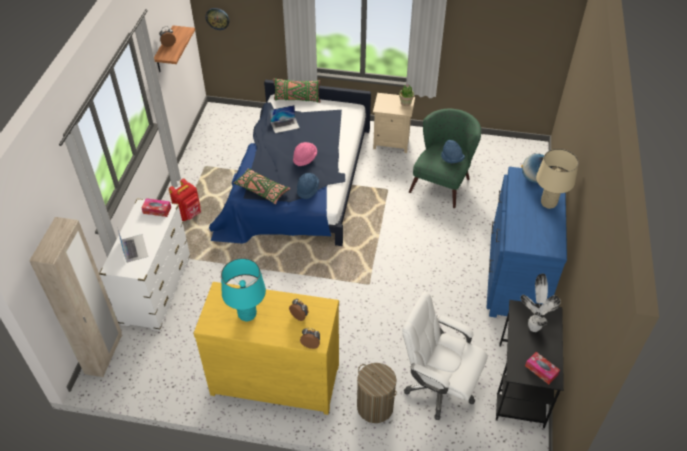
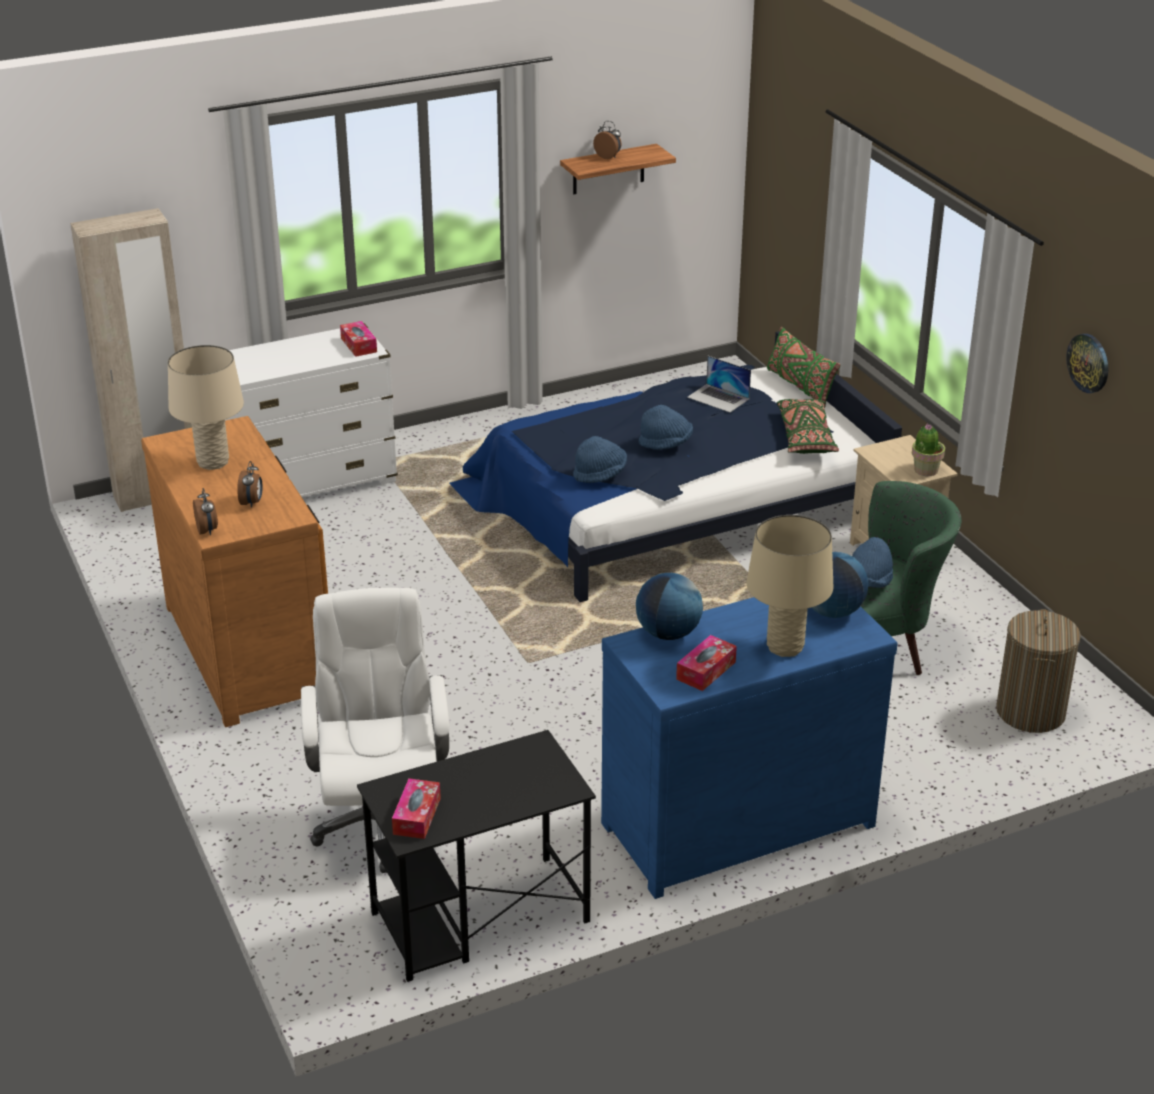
camera: 55 degrees right, 15 degrees down
(134, 248) = (271, 359): laptop -> none
(189, 214) = (480, 444): red backpack -> none
(217, 18) = (768, 186): wall clock -> wall clock (1089, 363)
(247, 314) = (213, 462): turquoise table lamp -> beige table lamp
(262, 190) = (548, 438): green pillow -> green pillow (805, 436)
(275, 377) = (250, 649): yellow dresser -> brown dresser
(305, 158) = (665, 443): pink hat -> blue hat
(375, 407) = (281, 768): laundry basket -> laundry basket (1030, 712)
(516, 230) = (668, 633): none -> globe
(533, 327) = (510, 776): potted plant -> none
(549, 232) = (706, 670): none -> tissue box

